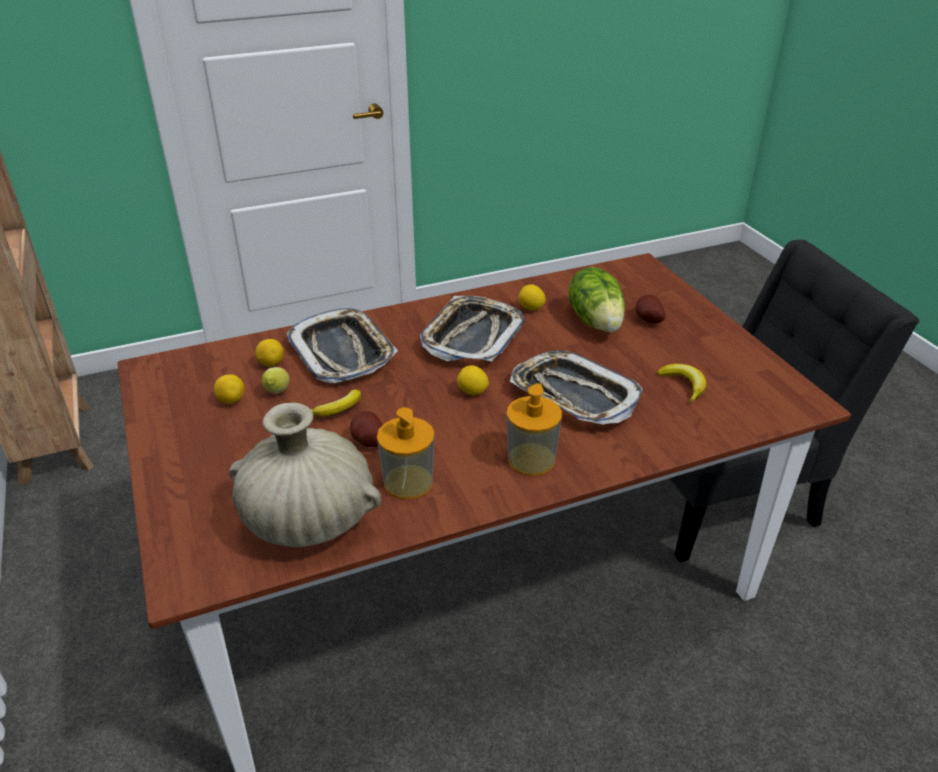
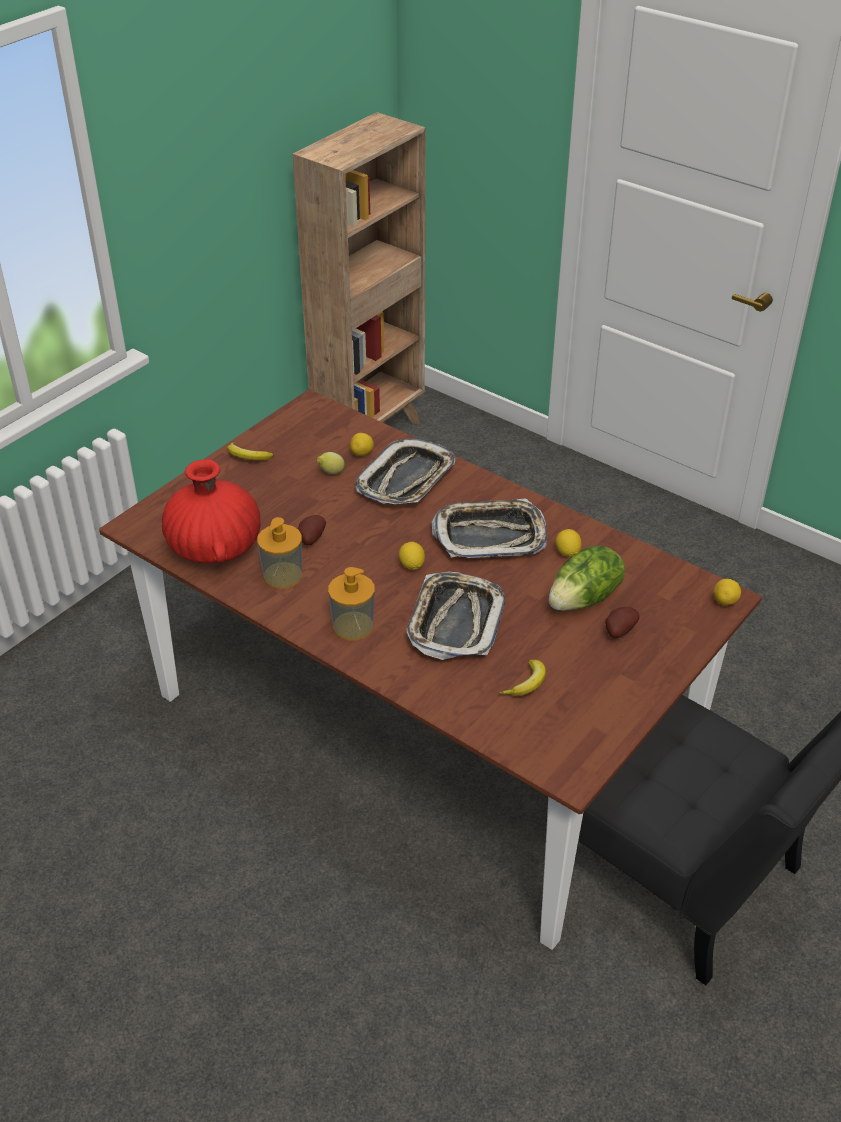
camera: 60 degrees right, 5 degrees up
(231, 400) = (306, 458): lemon -> lemon (725, 601)
(308, 521) = (214, 548): beige vase -> red vase
(337, 409) = (335, 509): banana -> banana (247, 457)

